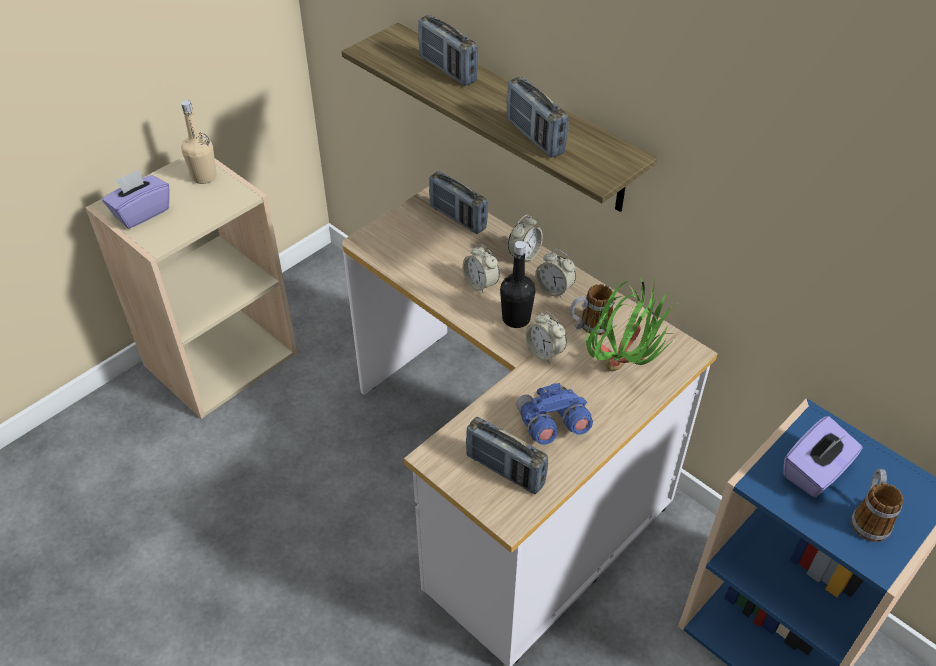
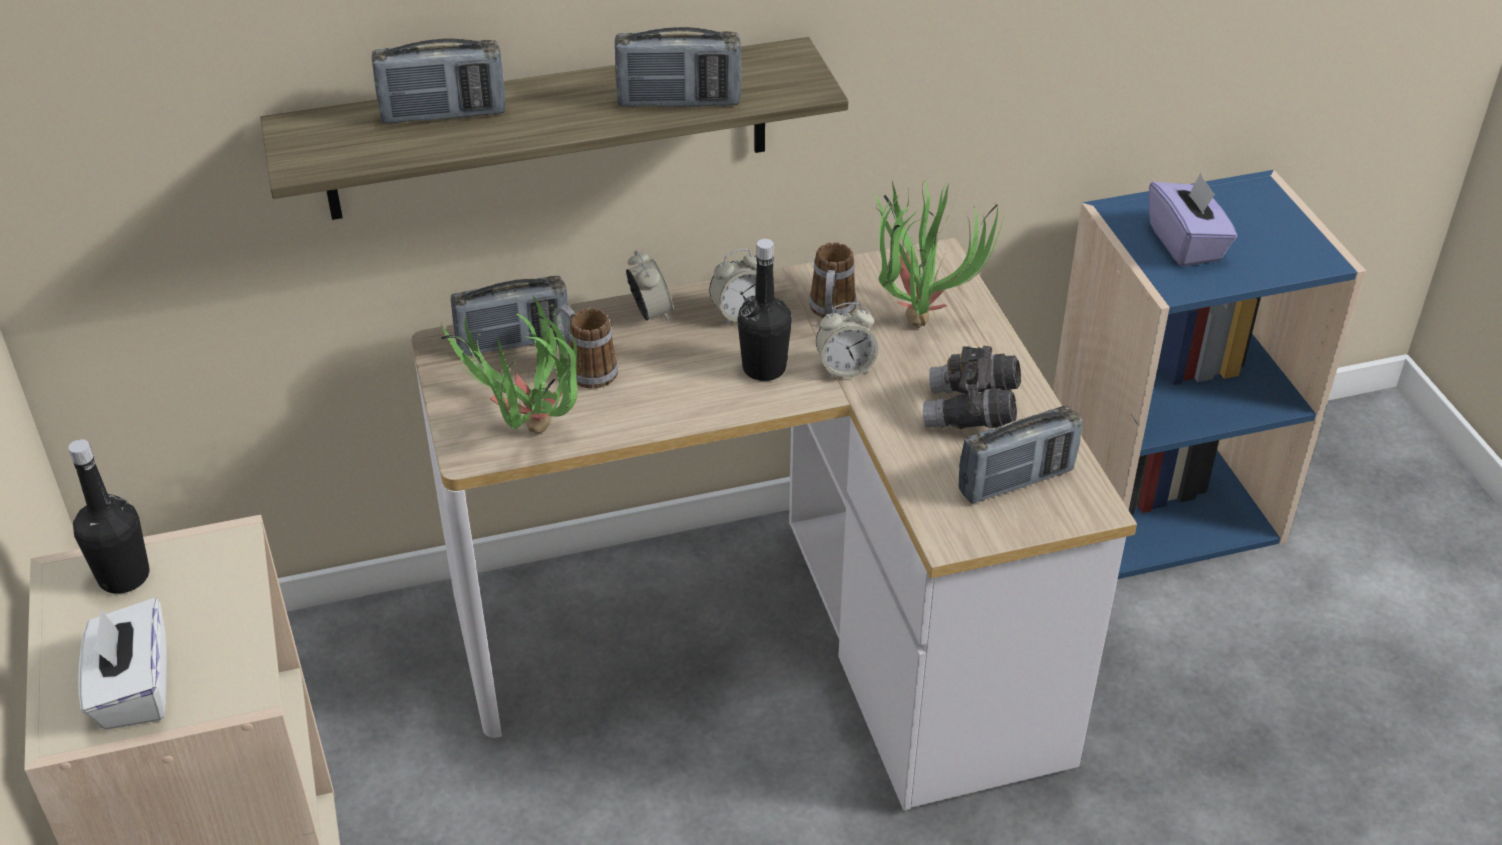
camera: 60 degrees left, 5 degrees down
(141, 213) = (133, 690): purple tissue box -> white tissue box
(204, 177) = (124, 576): beige bottle -> black bottle
(389, 257) = (530, 440): none -> potted plant
(480, 284) = (670, 374): alarm clock -> none
(551, 425) = (971, 413): blue binoculars -> grey binoculars
(869, 518) = (1265, 239): mug -> mug (585, 369)

